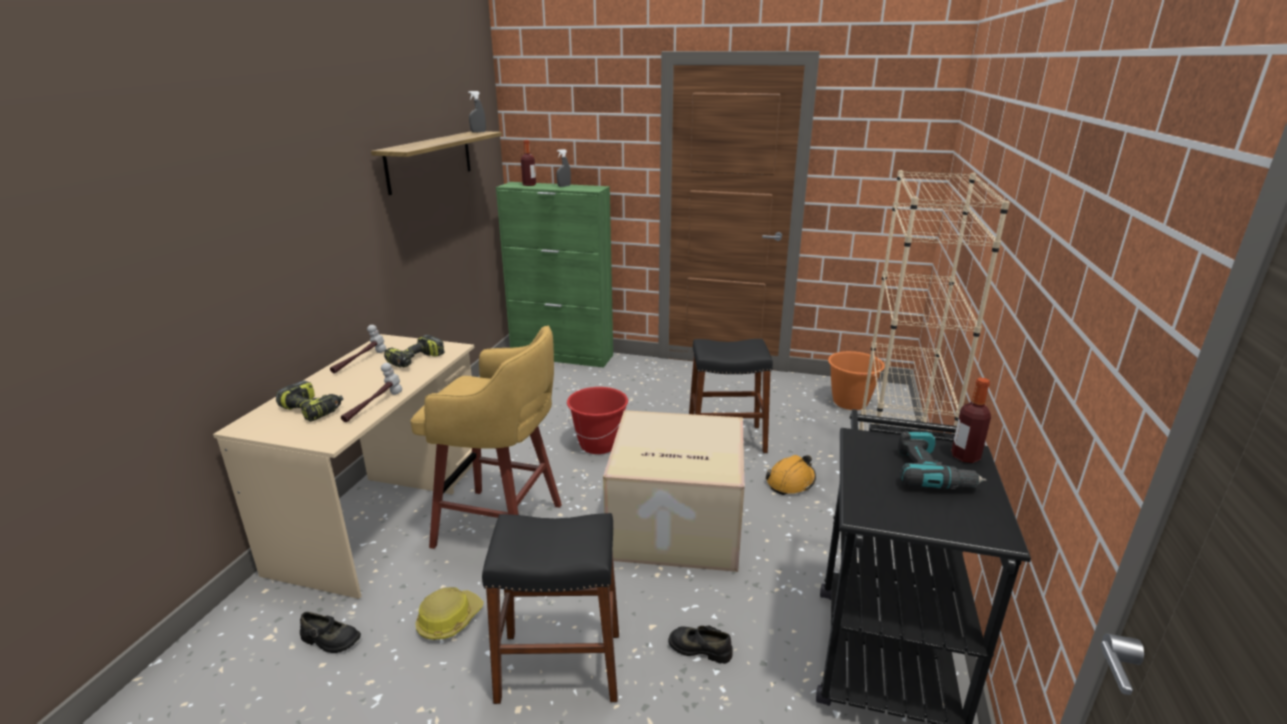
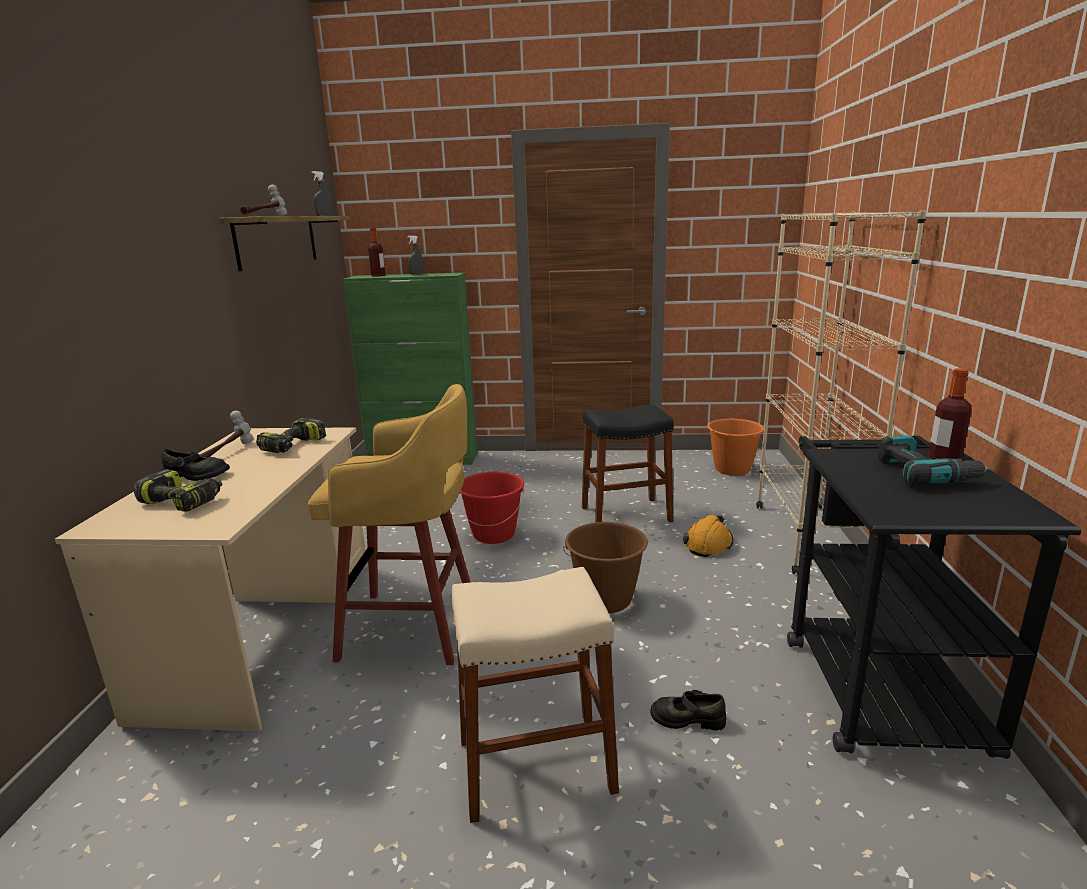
camera: 10 degrees left, 5 degrees down
(330, 640) = (233, 785): black shoe -> black shoe (196, 476)
(373, 406) = (260, 491): hammer -> hammer (265, 216)
(449, 620) = (383, 737): hard hat -> none
(559, 666) = (535, 765): black stool -> beige stool
(674, 525) = (606, 600): cardboard box -> brown bucket

